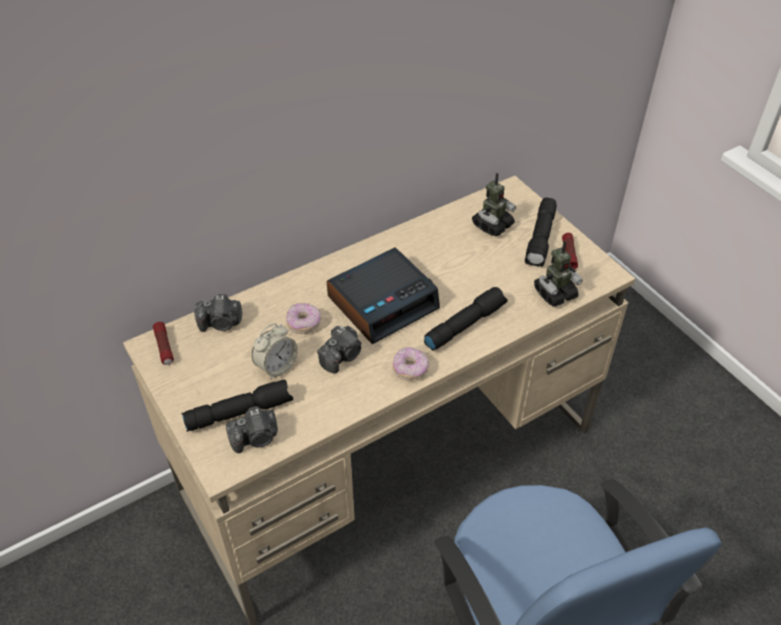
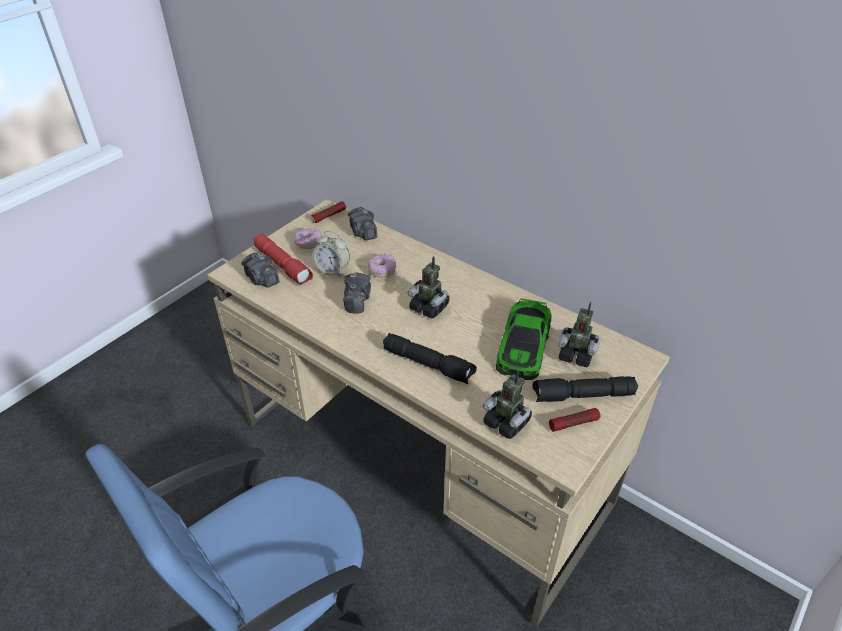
camera: 70 degrees right, 5 degrees down
(240, 411) = (283, 265): black flashlight -> red flashlight
(342, 356) = (357, 300): camera -> camera turned 105 degrees counterclockwise
(383, 302) = (429, 307): alarm clock -> toy robot
(410, 369) = (360, 342): donut -> donut (309, 244)
(467, 253) = (523, 345): none -> toy car

